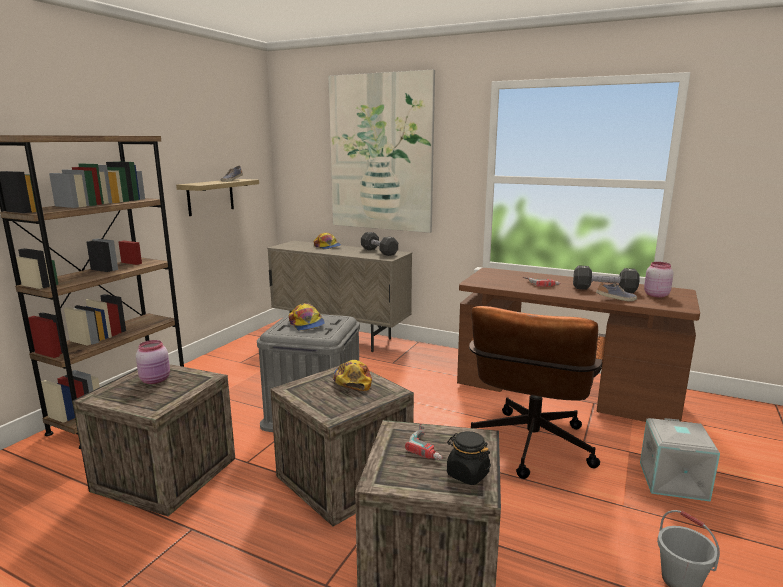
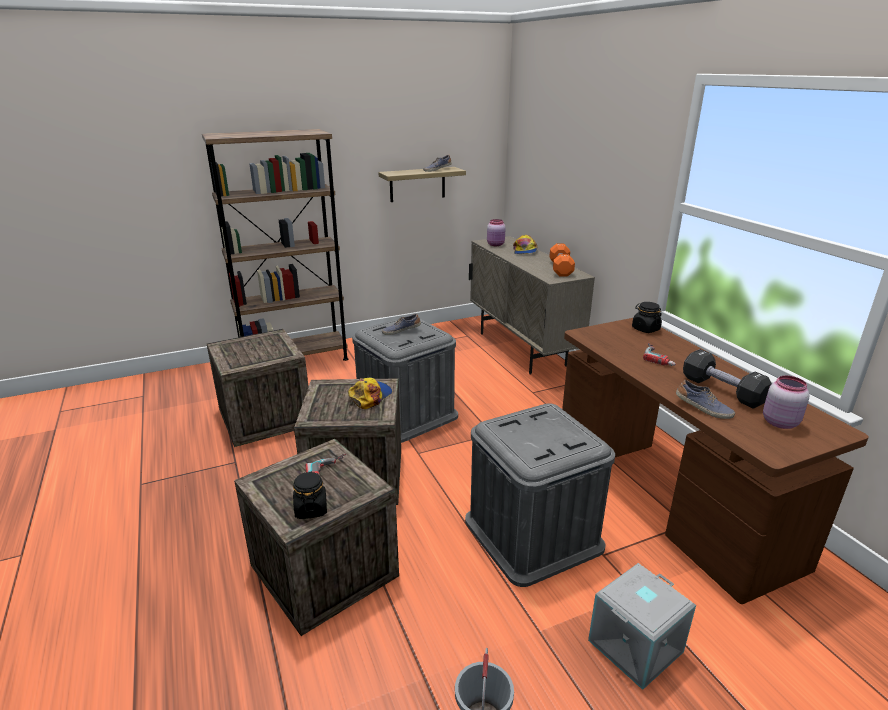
camera: 40 degrees right, 10 degrees up
(156, 380) = (263, 345): pink jar -> pink jar (496, 245)
(307, 324) = (401, 331): cap -> shoe
(379, 252) = (560, 269): black dumbbell -> orange dumbbell
(381, 153) = (584, 154): picture -> none
(501, 272) = (645, 329): none -> black jar
(529, 450) = (532, 533): brown office chair -> grey storage box

